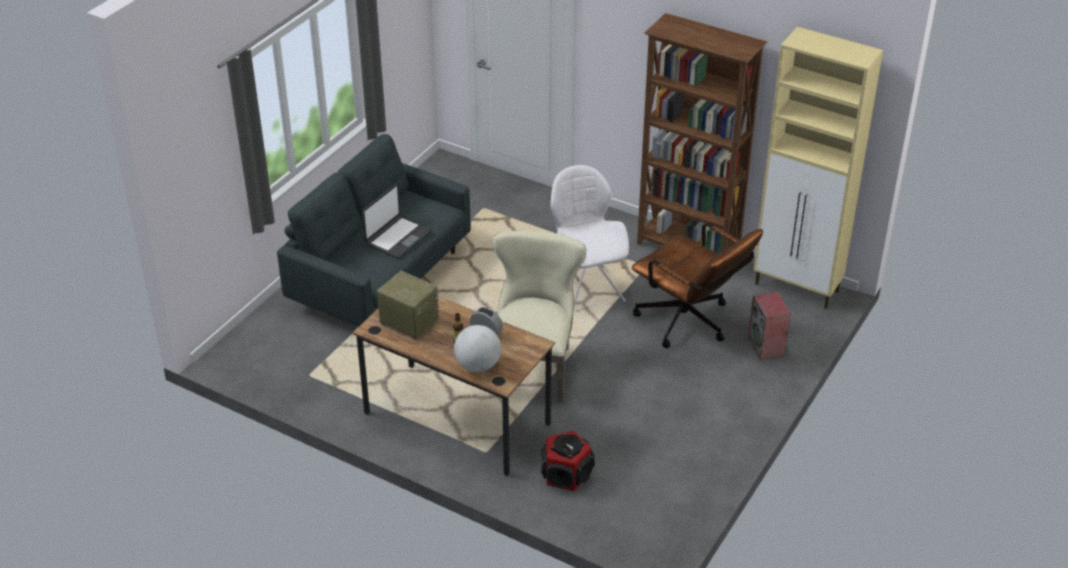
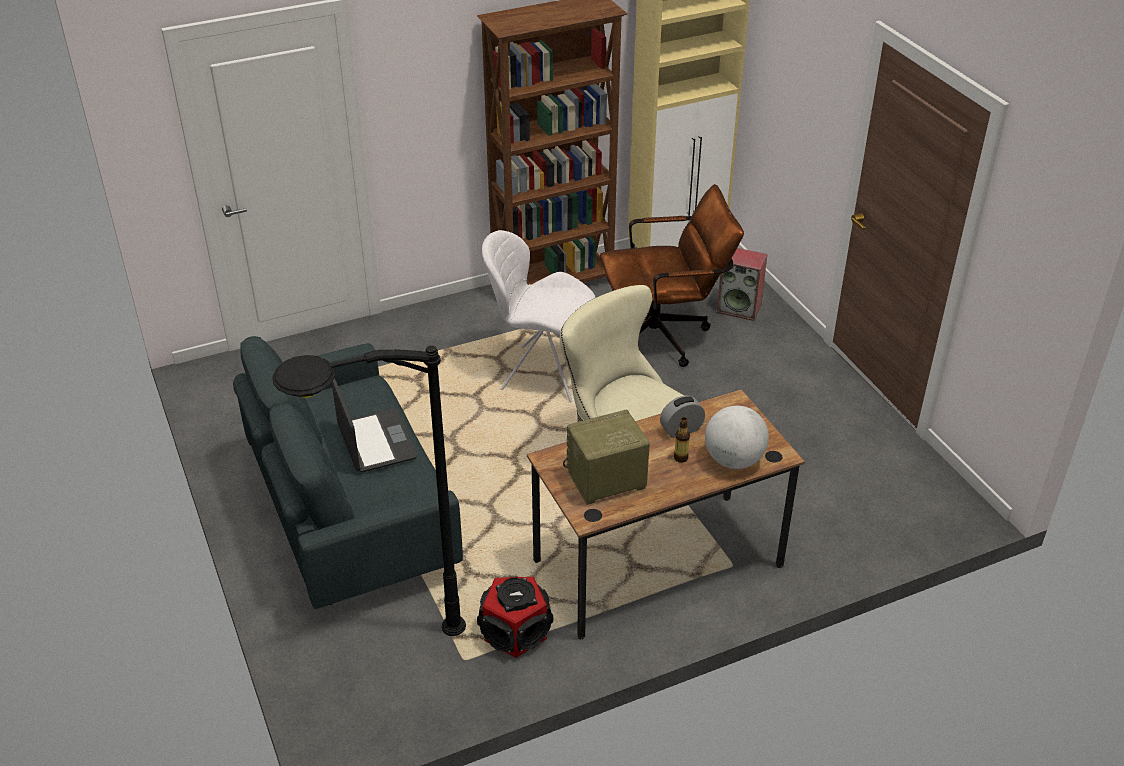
camera: 55 degrees left, 0 degrees up
(289, 342) = (381, 652): none -> black floor lamp
(565, 474) = (813, 521): speaker -> speaker (514, 632)

